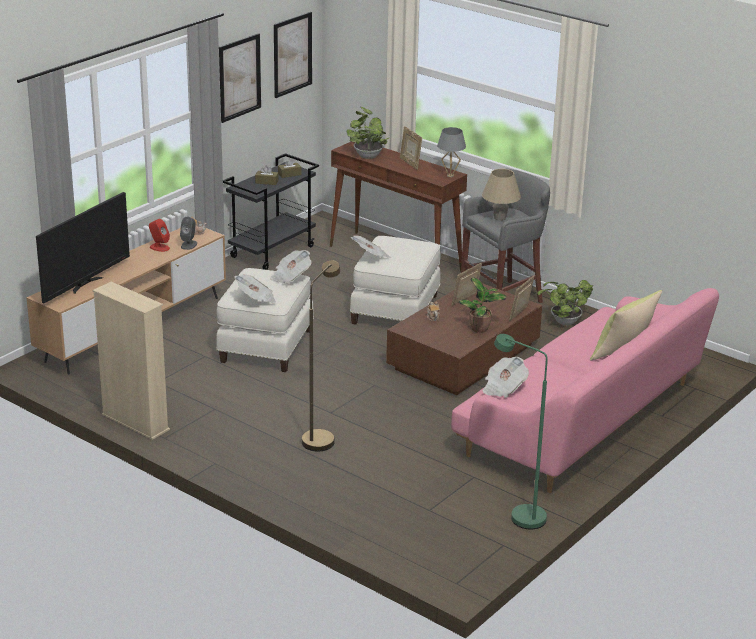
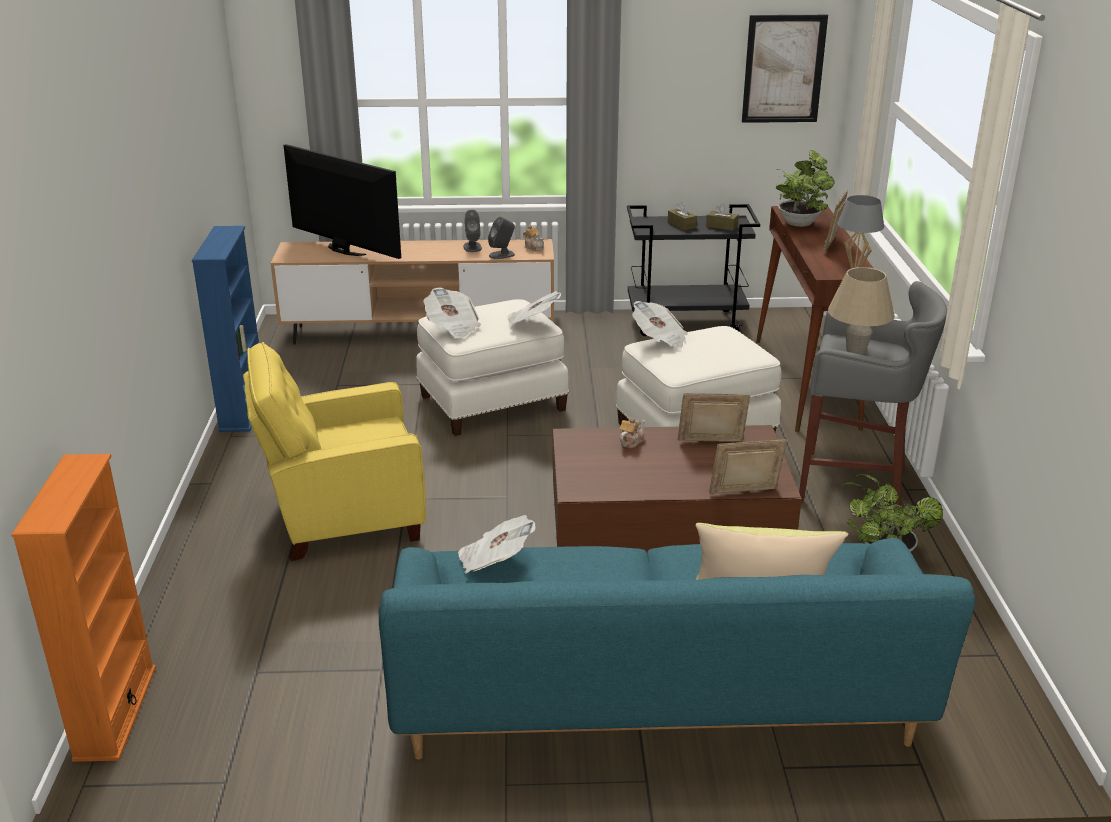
camera: 50 degrees right, 0 degrees up
(85, 284) = (343, 251): television -> television turned 135 degrees counterclockwise
(135, 422) = (243, 409): beige bookcase -> blue bookcase
(159, 247) = (472, 247): red speaker -> grey speaker
(239, 77) = (676, 75): picture -> none
(321, 437) = (342, 518): brown floor lamp -> yellow armchair
(409, 559) = (115, 712): none -> orange bookcase
(480, 329) = (657, 484): potted plant -> none
(519, 515) = (320, 759): green floor lamp -> none
(583, 420) = (654, 694): pink sofa -> turquoise sofa

